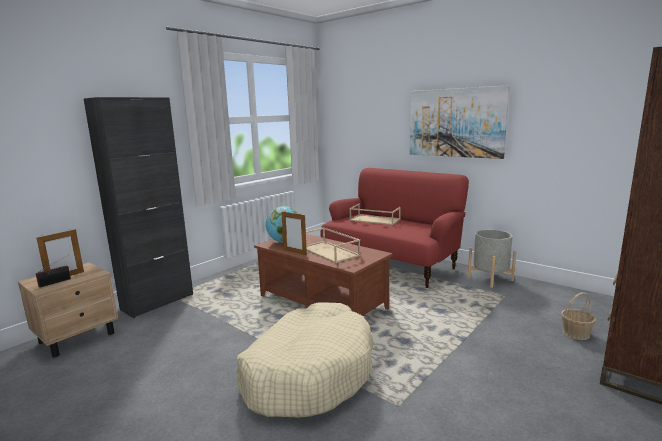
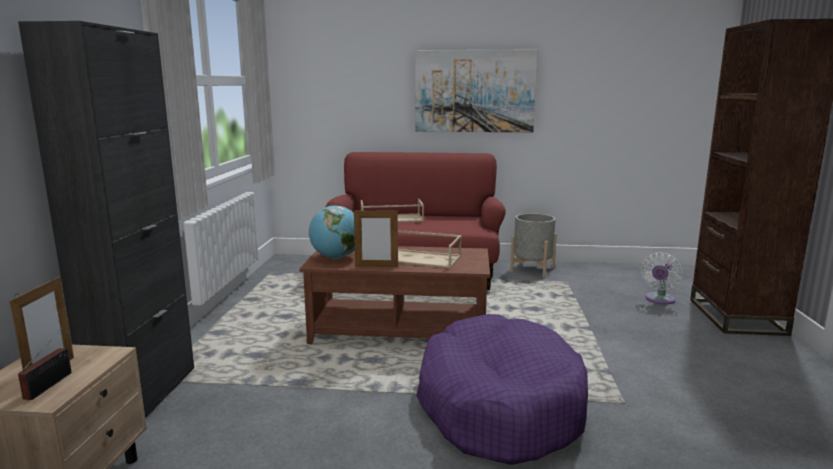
camera: 35 degrees left, 0 degrees up
(308, 372) = (499, 406): beige dog bed -> purple dog bed
(576, 333) = (659, 300): basket -> white fan

